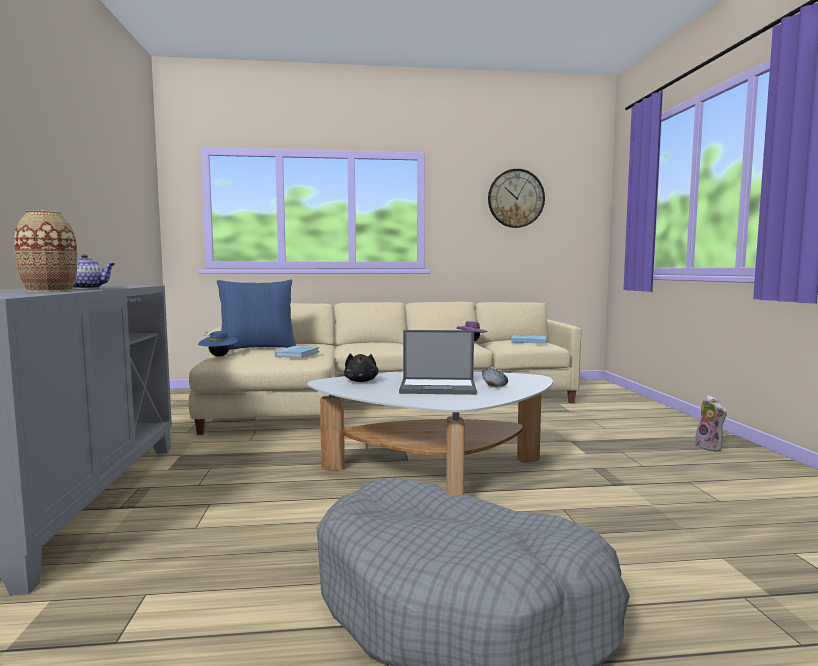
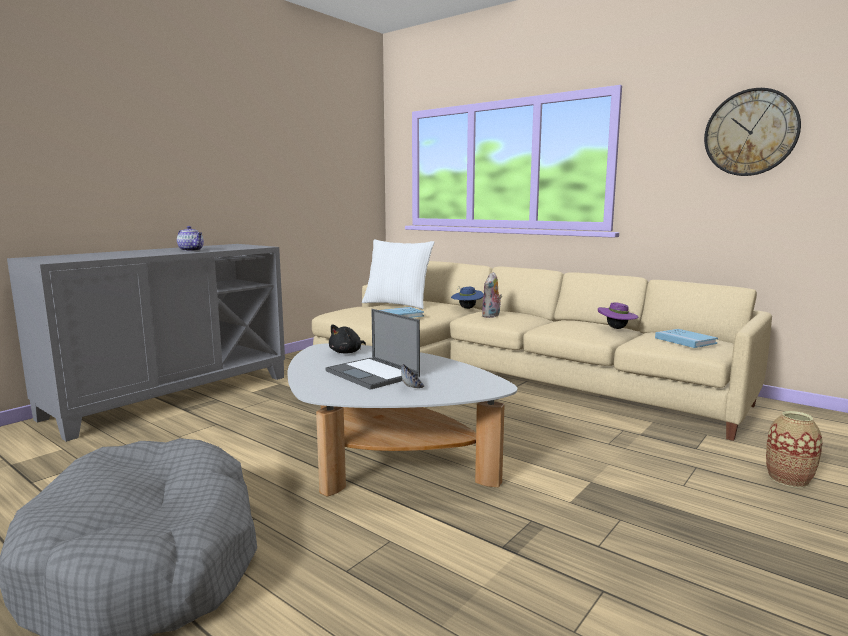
camera: 45 degrees right, 5 degrees up
(49, 291) = (141, 254): vase -> vase (788, 479)
(218, 356) = (347, 308): blue hat -> blue hat (467, 308)
(257, 348) = (397, 304): blue pillow -> white pillow
(710, 447) = (781, 573): plush toy -> plush toy (491, 316)

